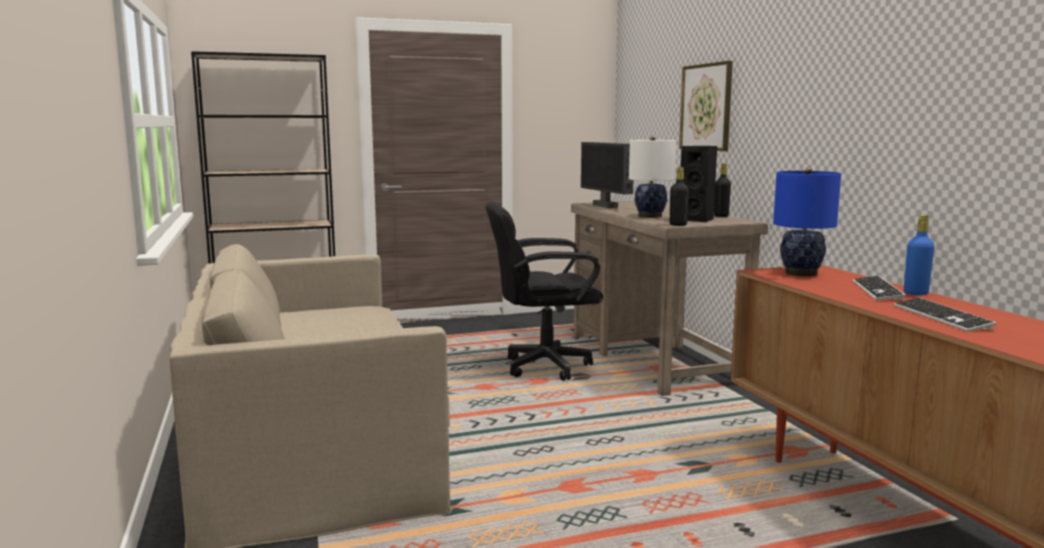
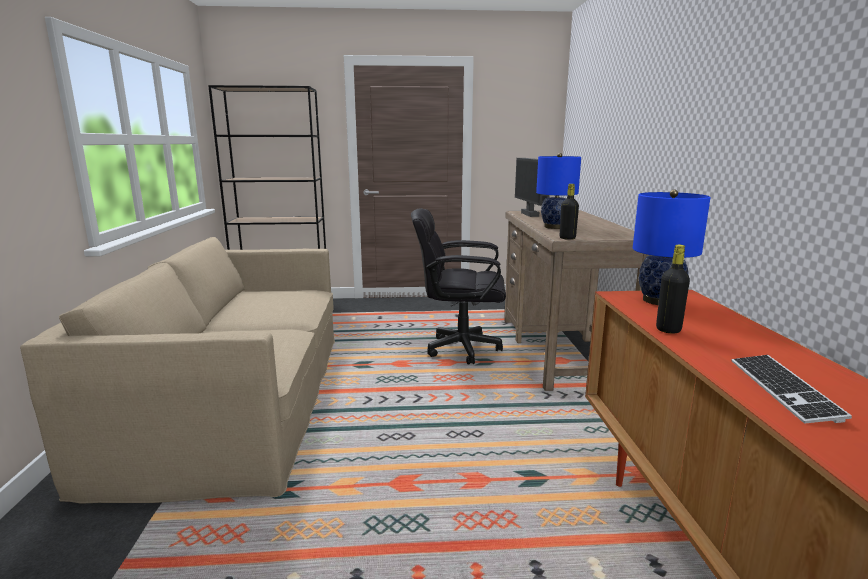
camera: 15 degrees right, 5 degrees up
(649, 216) = (554, 227): white table lamp -> blue table lamp
(698, 220) = (595, 233): black speaker -> none
(706, 107) = (624, 126): picture -> none
(721, 216) = (622, 229): black bottle -> black bottle (668, 329)
(877, 290) = (728, 334): keyboard -> none
(915, 293) = (775, 343): blue bottle -> none

